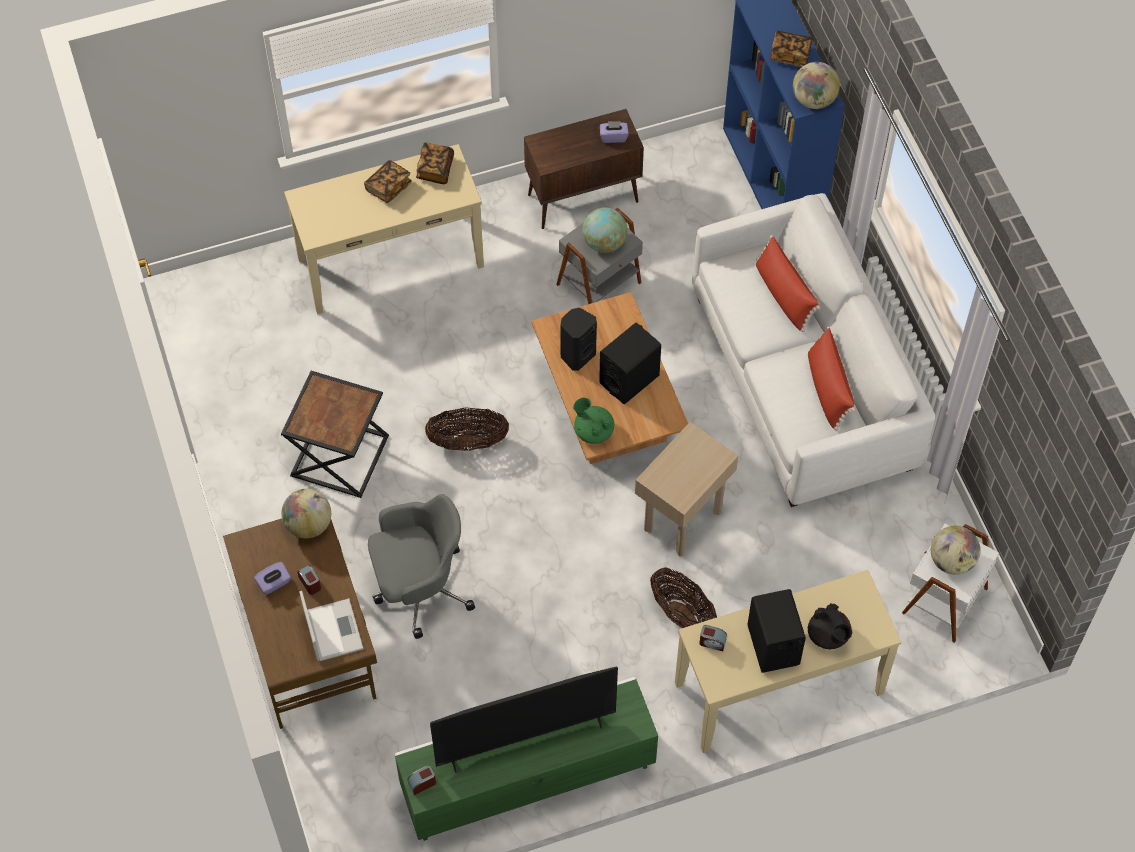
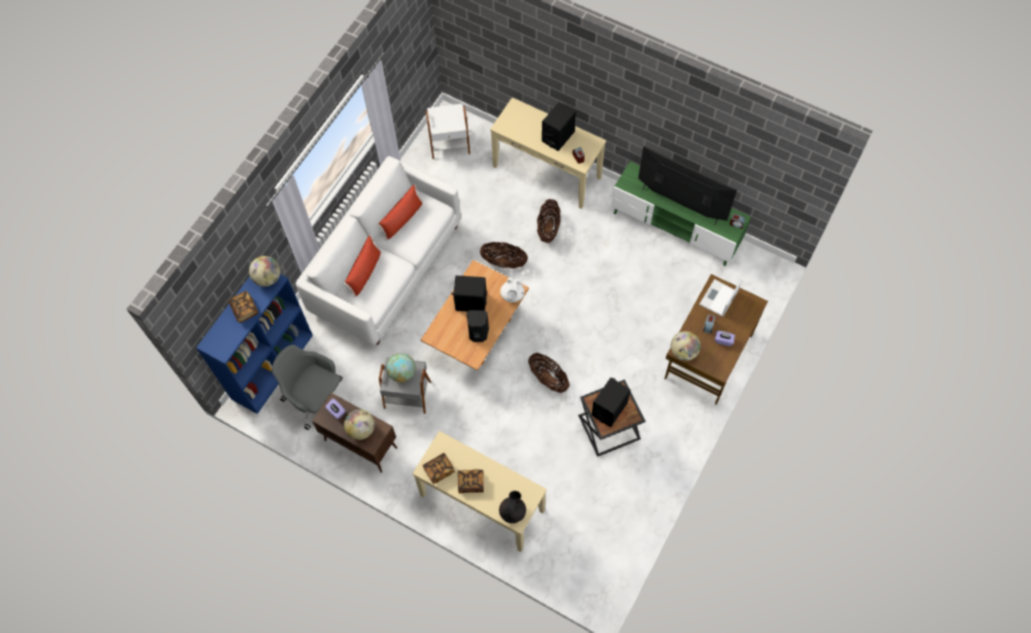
camera: 130 degrees left, 5 degrees up
(335, 408) = (609, 409): none -> black speaker
(419, 588) = (637, 336): grey office chair -> grey office chair (315, 398)
(593, 431) = (512, 295): green teapot -> white teapot
(682, 520) = (504, 262): beige side table -> basket
(828, 636) = (534, 121): black teapot -> black teapot (512, 511)
(951, 561) = (447, 120): globe -> globe (361, 429)

